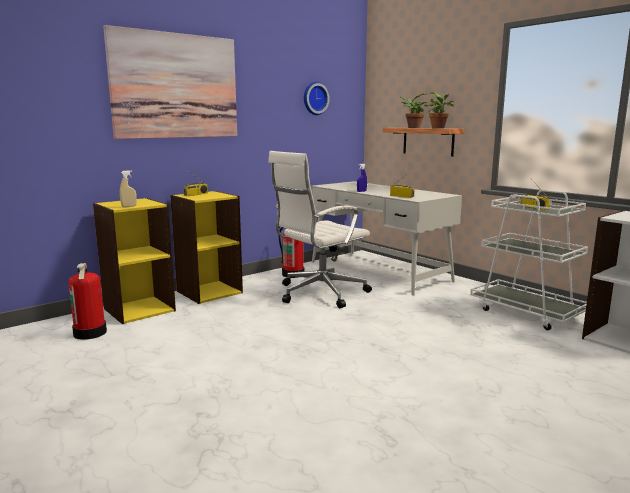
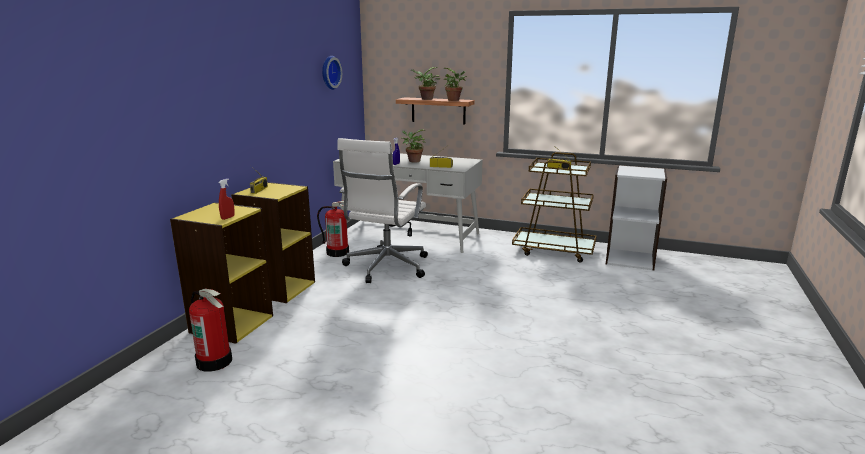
camera: 30 degrees left, 5 degrees up
(129, 206) = (228, 217): beige spray bottle -> red spray bottle
(175, 86) = (225, 74): picture -> none
(383, 191) = (413, 161): none -> potted plant
(526, 312) = (554, 250): white cart -> brown cart

